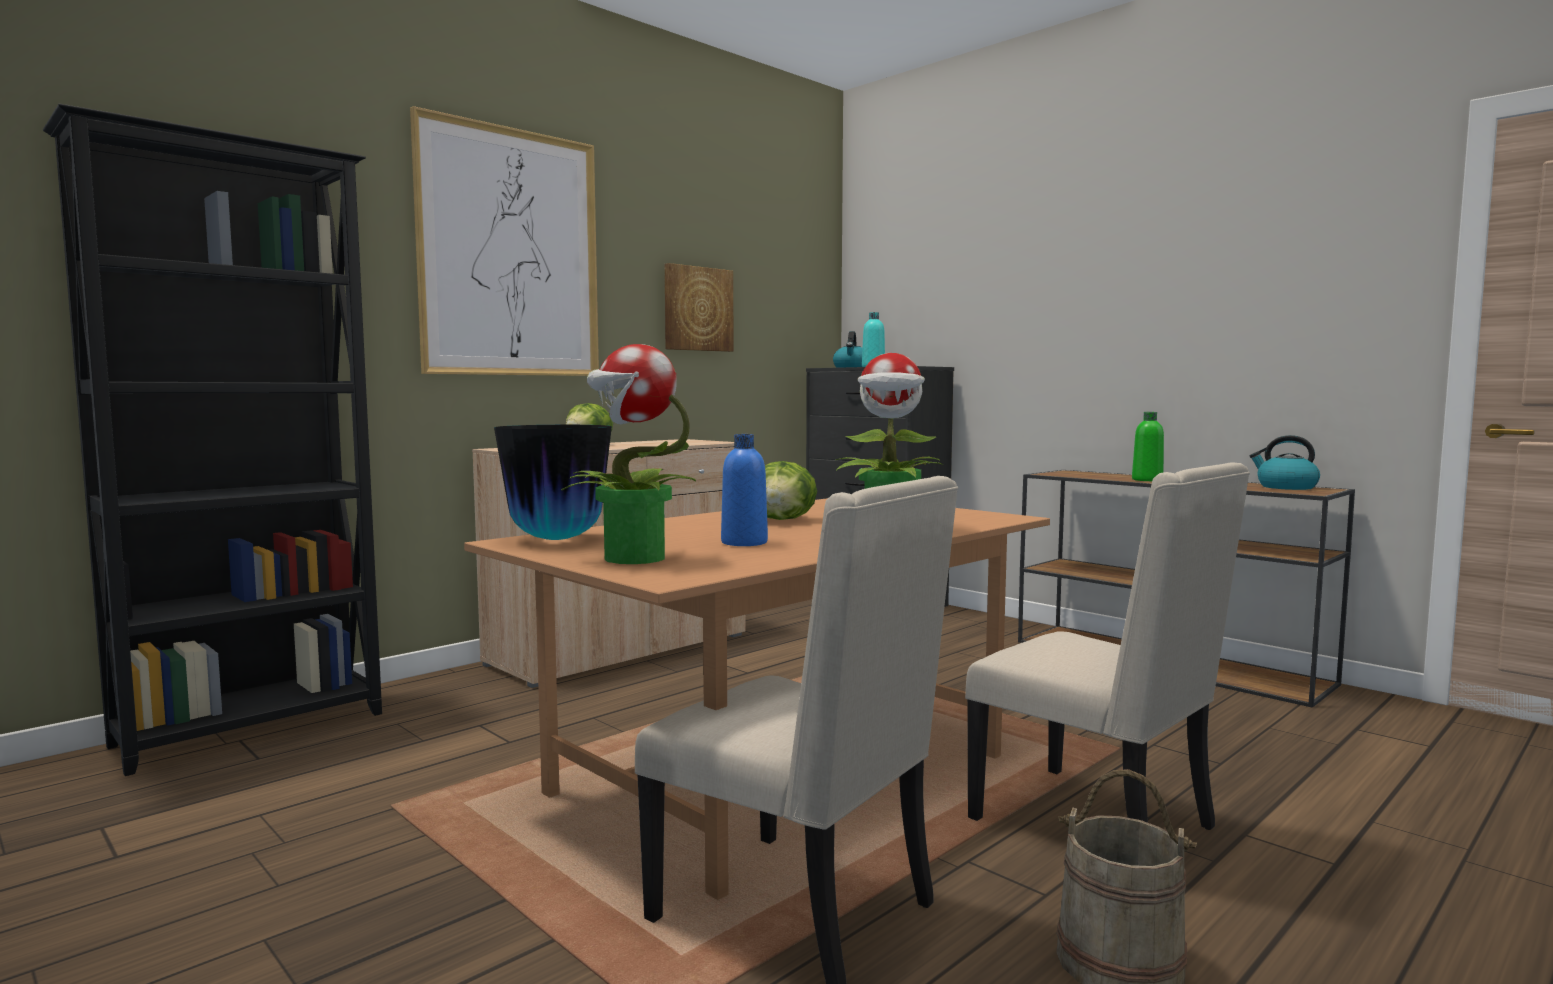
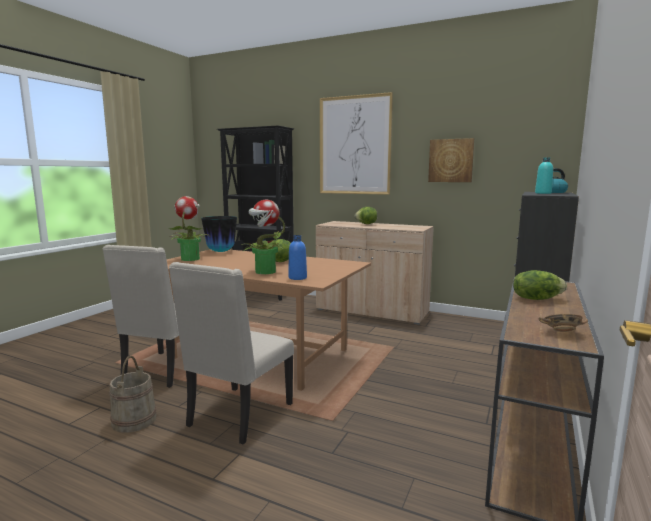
camera: 70 degrees right, 5 degrees up
(744, 542) = (222, 263): blue bottle -> blue bottle (297, 278)
(1147, 480) = (536, 299): green bottle -> lettuce
(1285, 487) = (561, 332): kettle -> bowl

